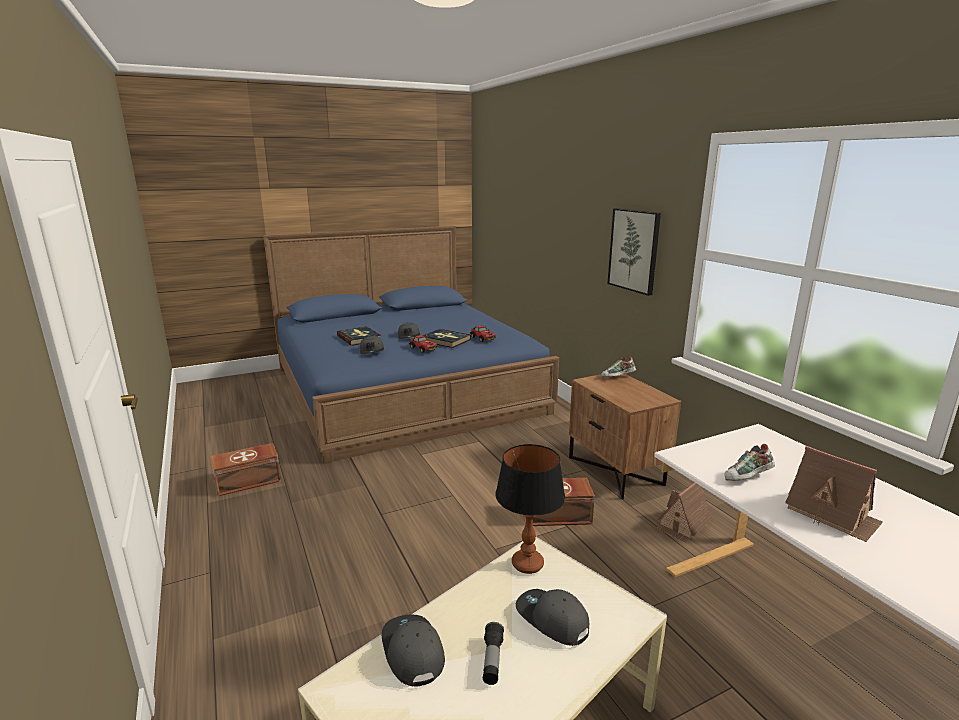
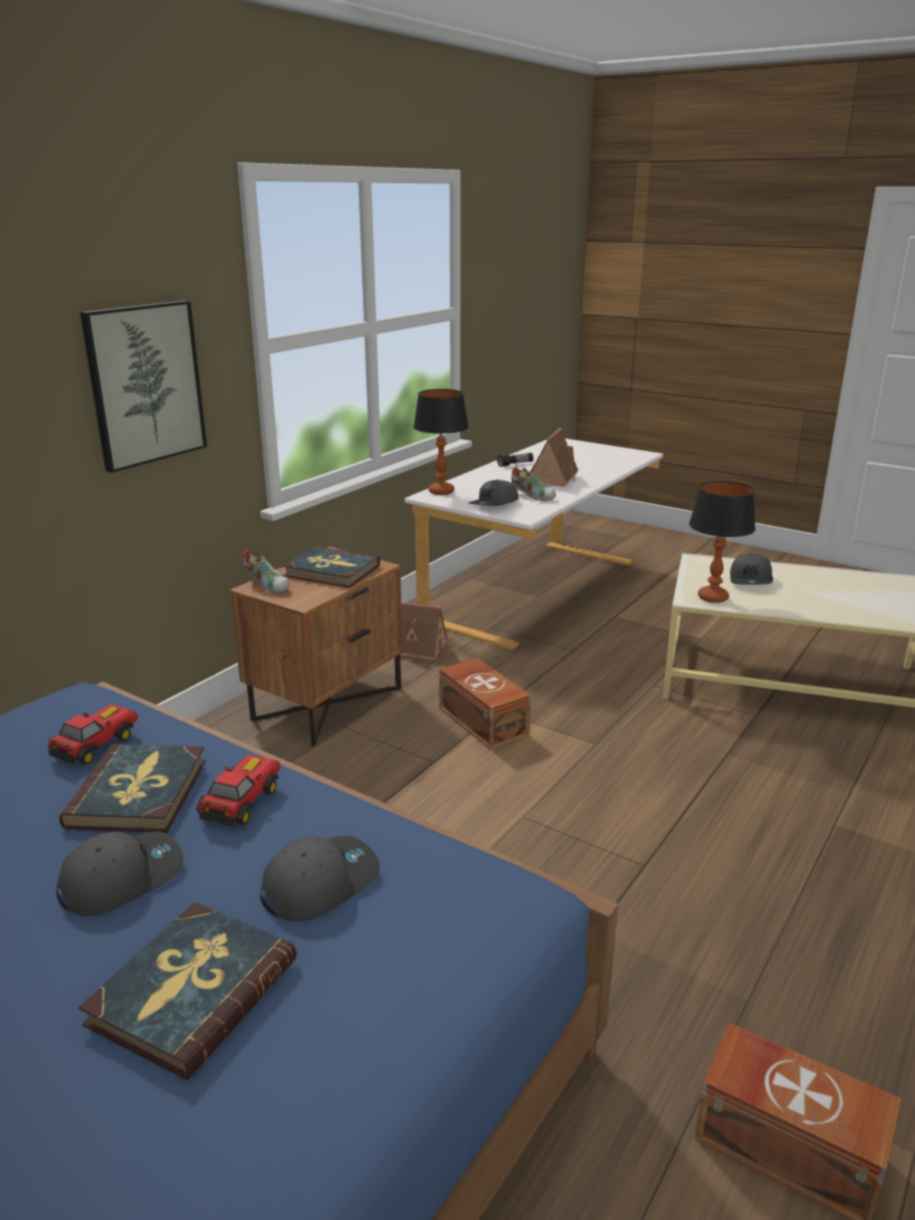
camera: 120 degrees left, 5 degrees up
(412, 652) = (861, 612): grey cap -> grey cap (494, 504)
(492, 660) = (815, 588): flashlight -> flashlight (515, 464)
(630, 394) = (332, 571): none -> book
(775, 440) = (441, 491): none -> table lamp

